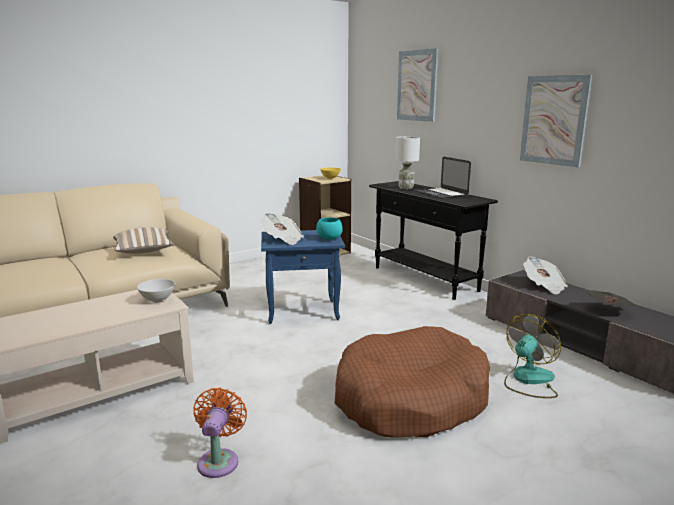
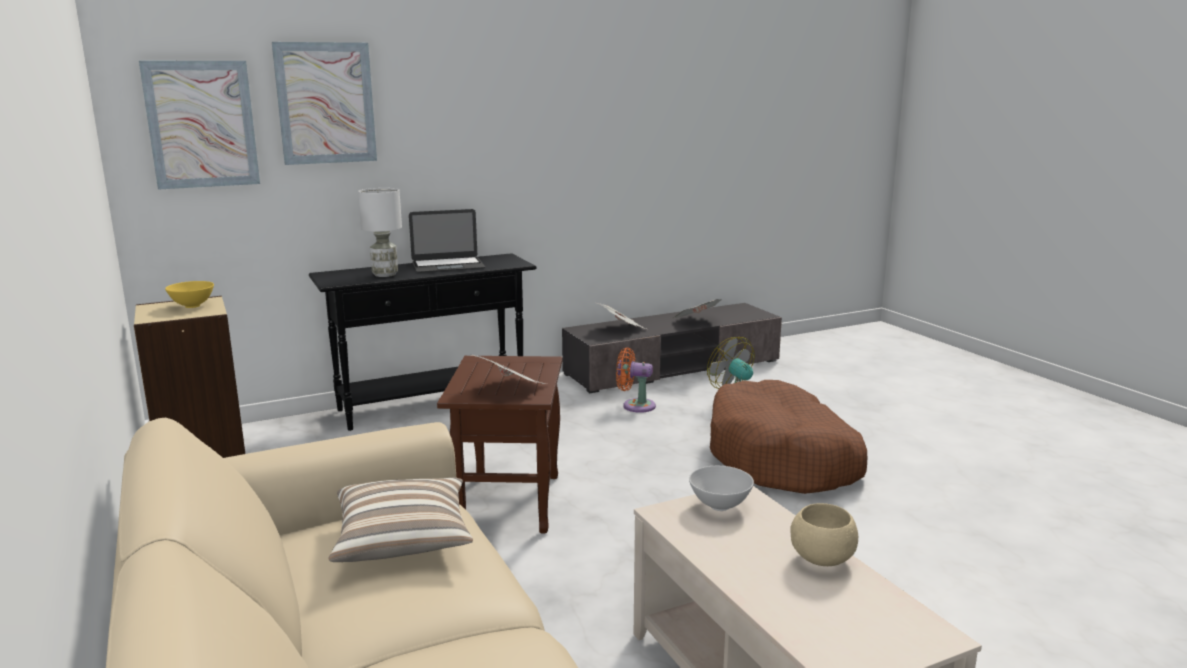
camera: 80 degrees left, 0 degrees up
(86, 322) = (821, 559): none -> beige bowl
(219, 460) = (926, 573): orange fan -> orange fan (635, 406)
(304, 311) = (508, 502): blue side table -> brown side table
(329, 238) = (523, 362): turquoise bowl -> none
(554, 120) = (572, 141): picture -> picture (201, 124)

